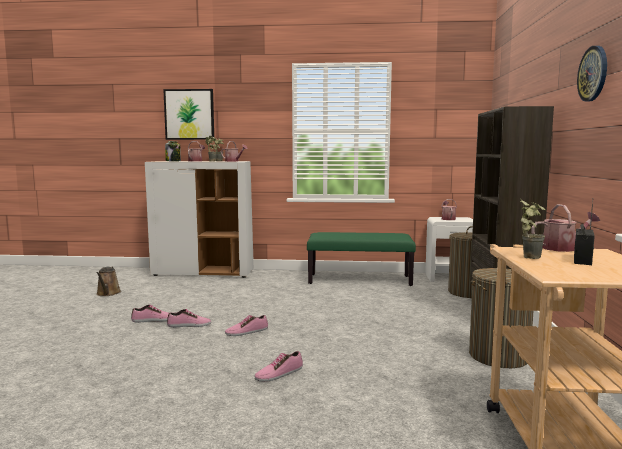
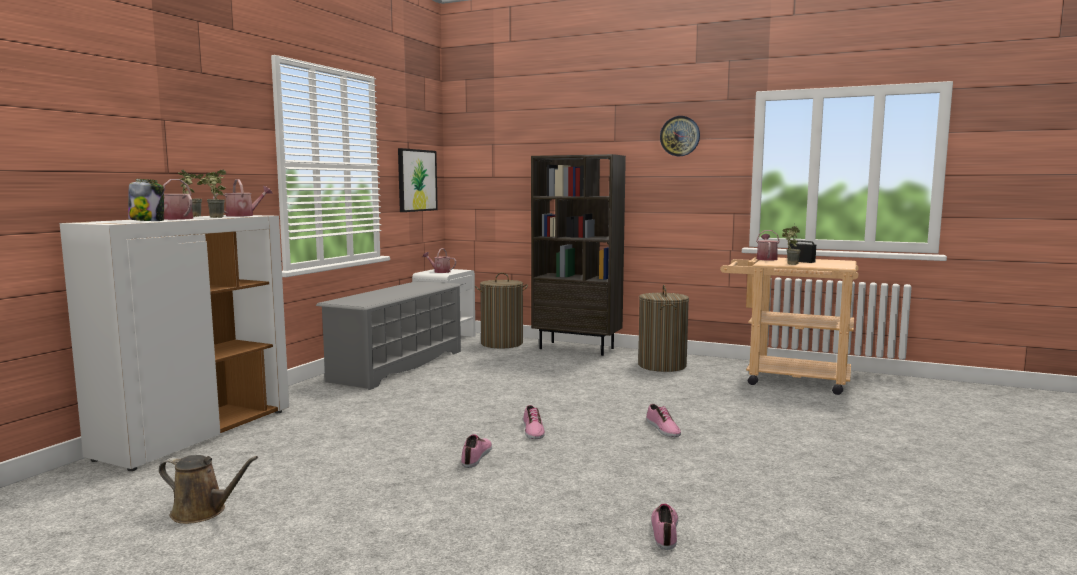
camera: 70 degrees left, 0 degrees up
(153, 320) = (428, 477): shoe -> shoe (665, 531)
(189, 114) = (115, 122): picture -> picture (416, 180)
(360, 280) = (397, 366): green bench -> grey shoe rack

